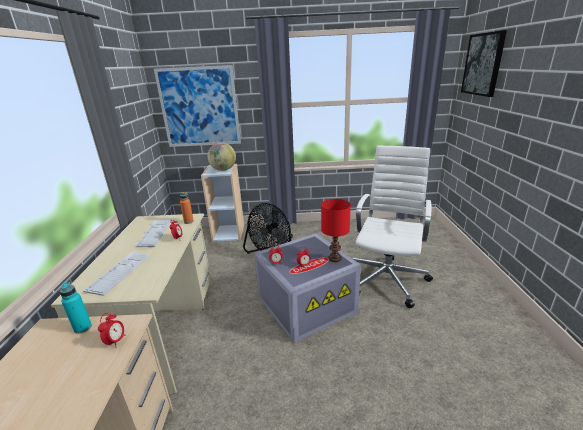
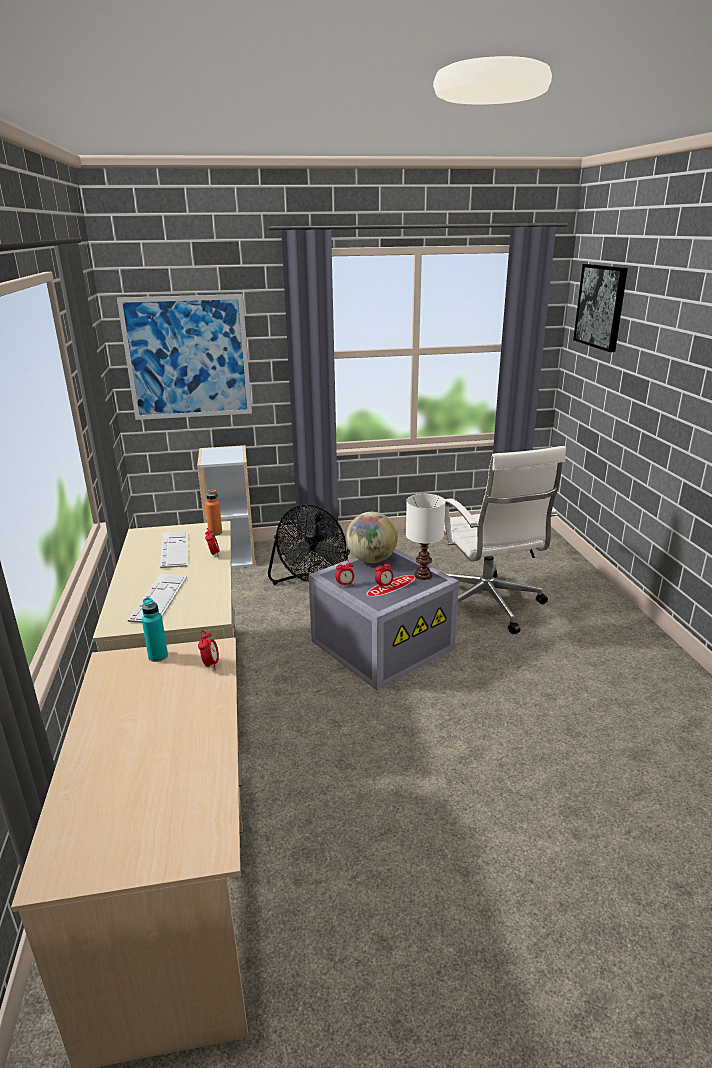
camera: 10 degrees left, 0 degrees up
(223, 170) = (229, 456): globe -> globe (371, 560)
(334, 258) = (423, 575): red table lamp -> white table lamp
(387, 278) = (487, 605): white office chair -> white office chair turned 150 degrees clockwise

